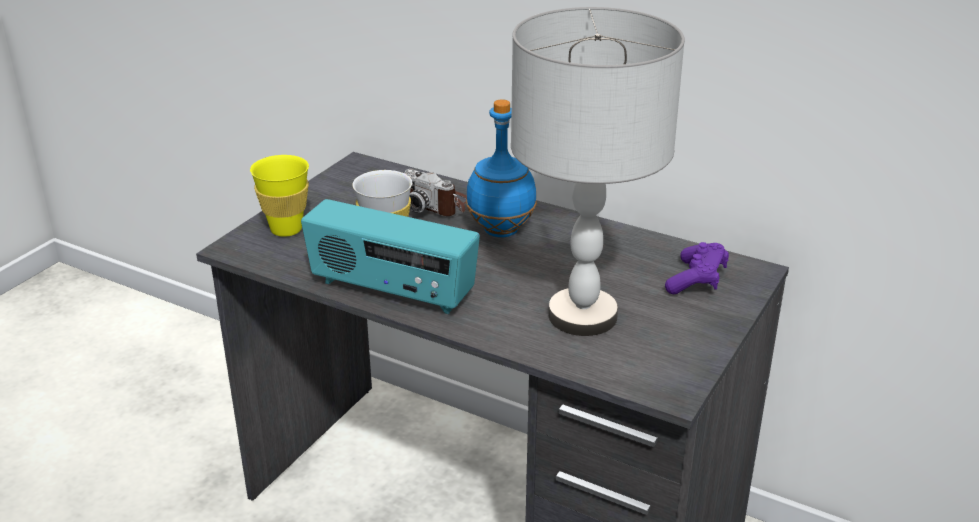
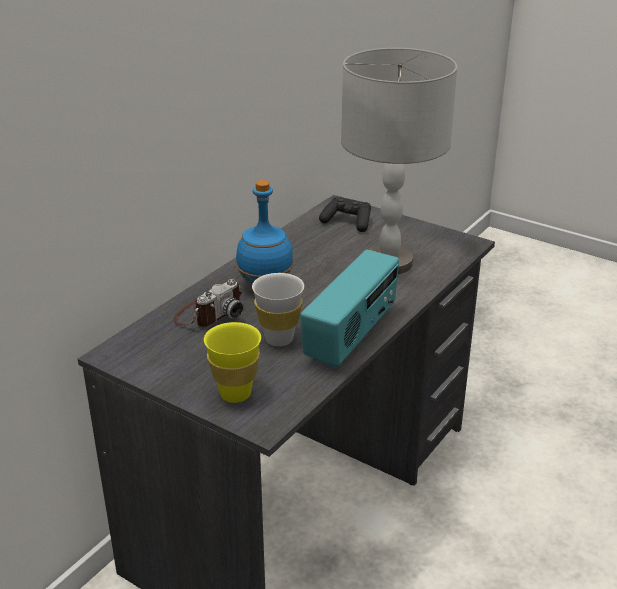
camera: 85 degrees left, 0 degrees up
(696, 280) = (347, 222): purple game controller -> black game controller

